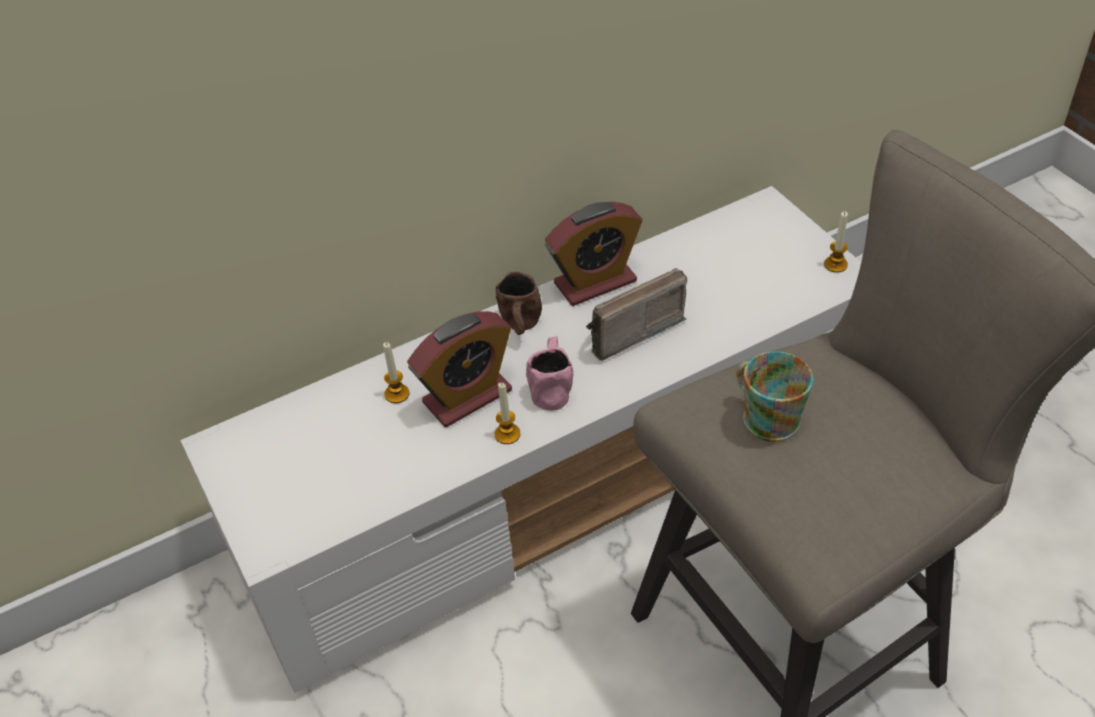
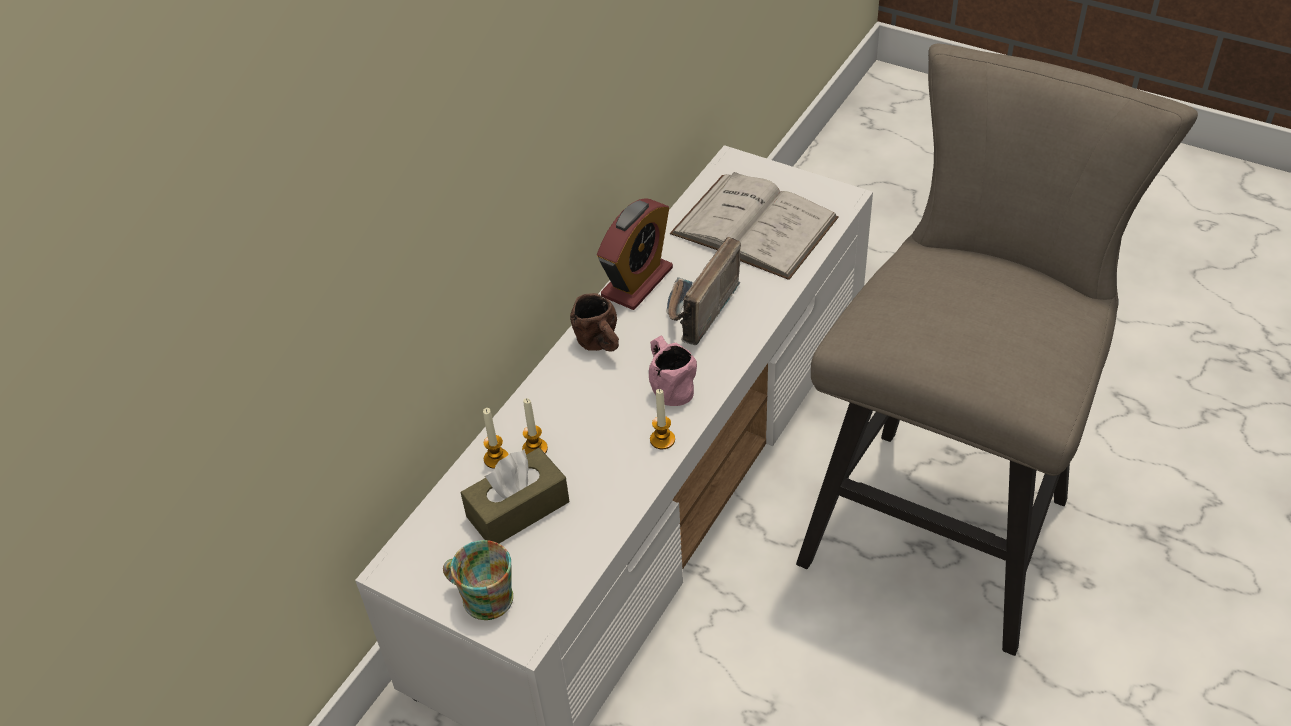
camera: 30 degrees left, 0 degrees up
(343, 440) = (518, 509): none -> brown tissue box
(467, 396) = (601, 424): alarm clock -> none
(741, 271) = (754, 226): none -> white book
(766, 415) = (928, 314): mug -> mug (481, 596)
(835, 264) = (825, 192): candle -> candle (496, 459)

